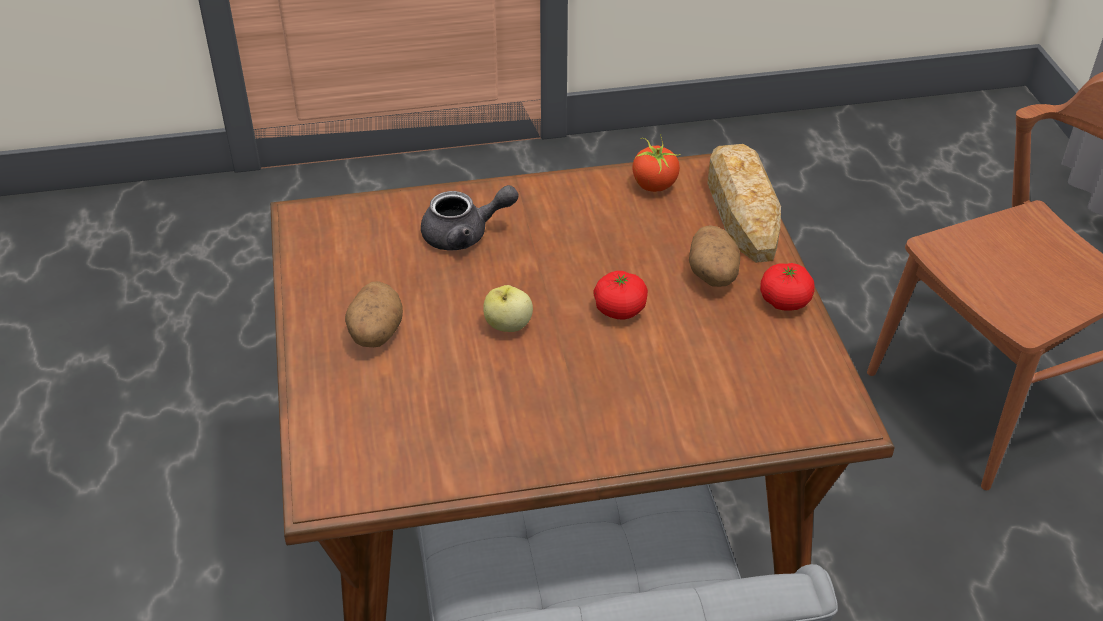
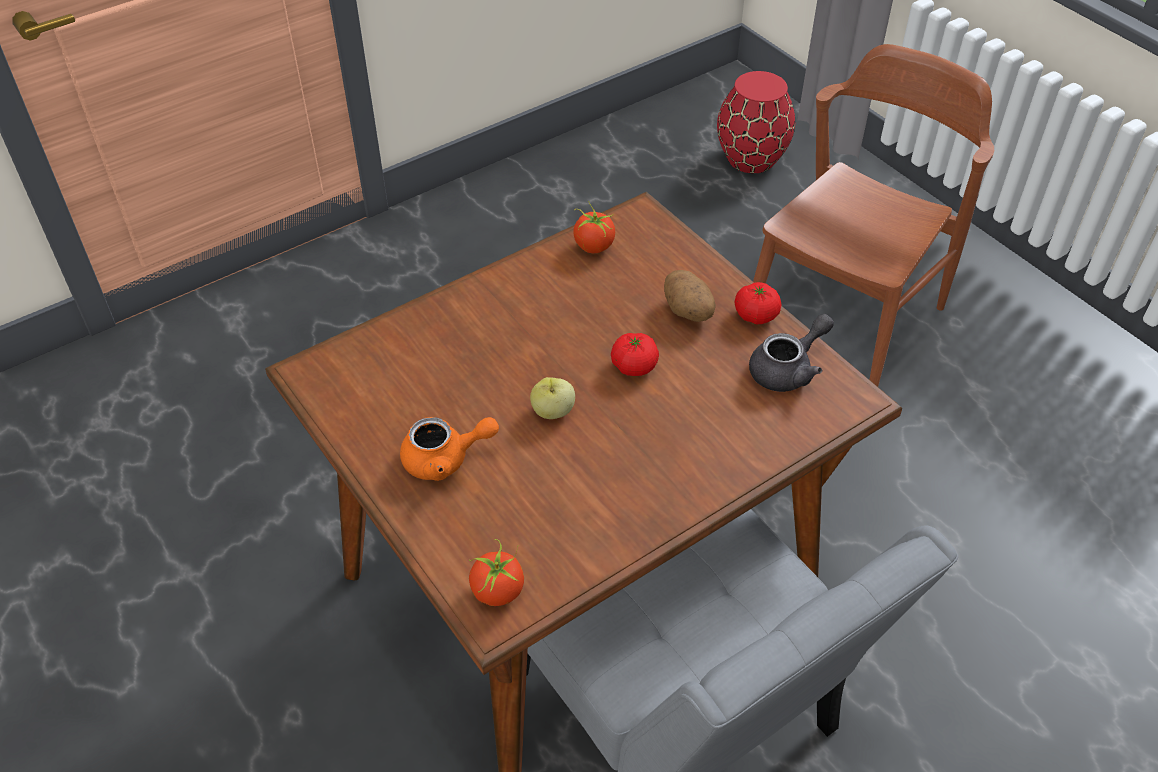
camera: 25 degrees left, 5 degrees up
(343, 470) = (497, 591): none -> tomato
(375, 334) = (445, 459): potato -> orange teapot
(465, 234) = (464, 342): grey teapot -> grey teapot (788, 369)
(742, 209) = (676, 246): bread -> none
(986, 191) = (752, 158): none -> red vase

